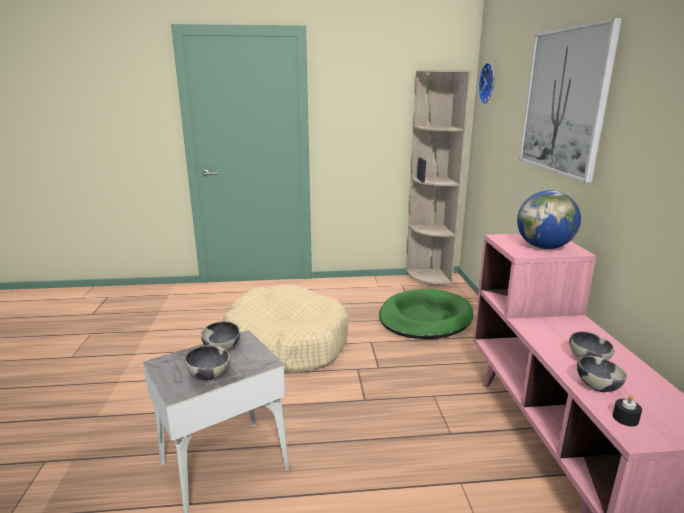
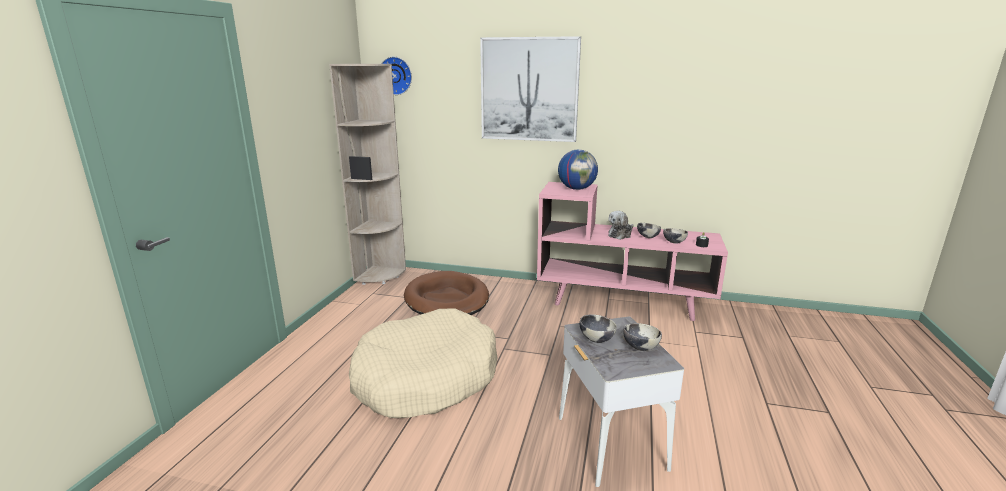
camera: 70 degrees left, 0 degrees up
(425, 318) = (447, 299): green dog bed -> brown dog bed
(564, 337) = (620, 234): none -> plush toy

